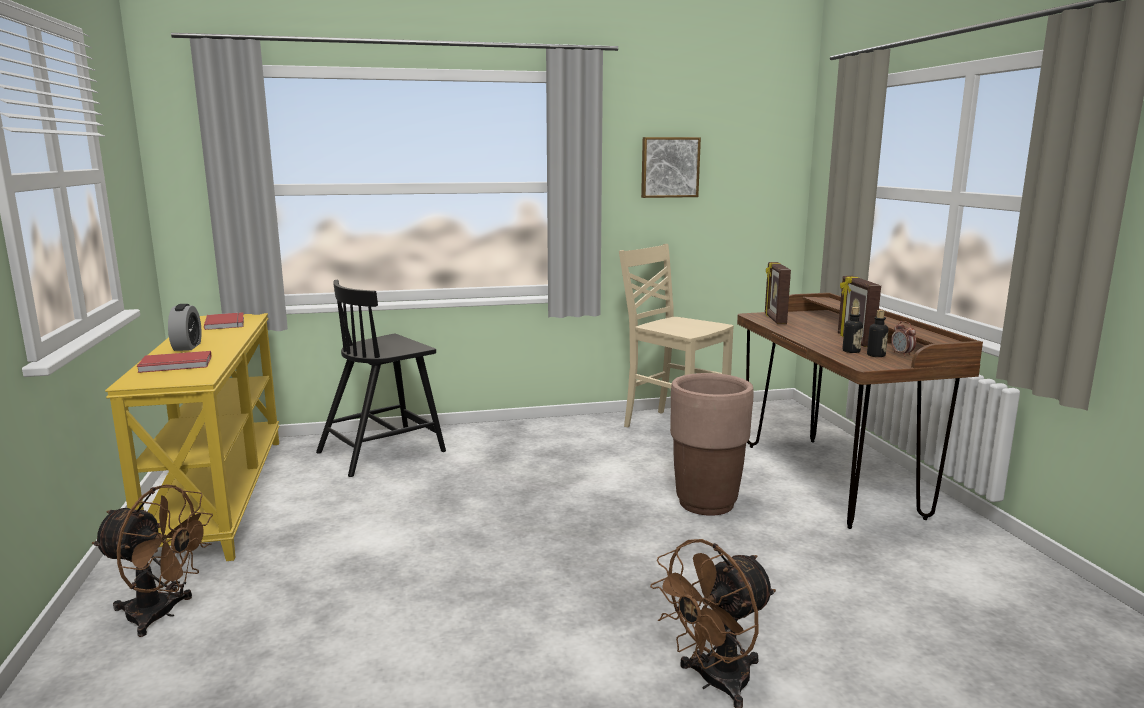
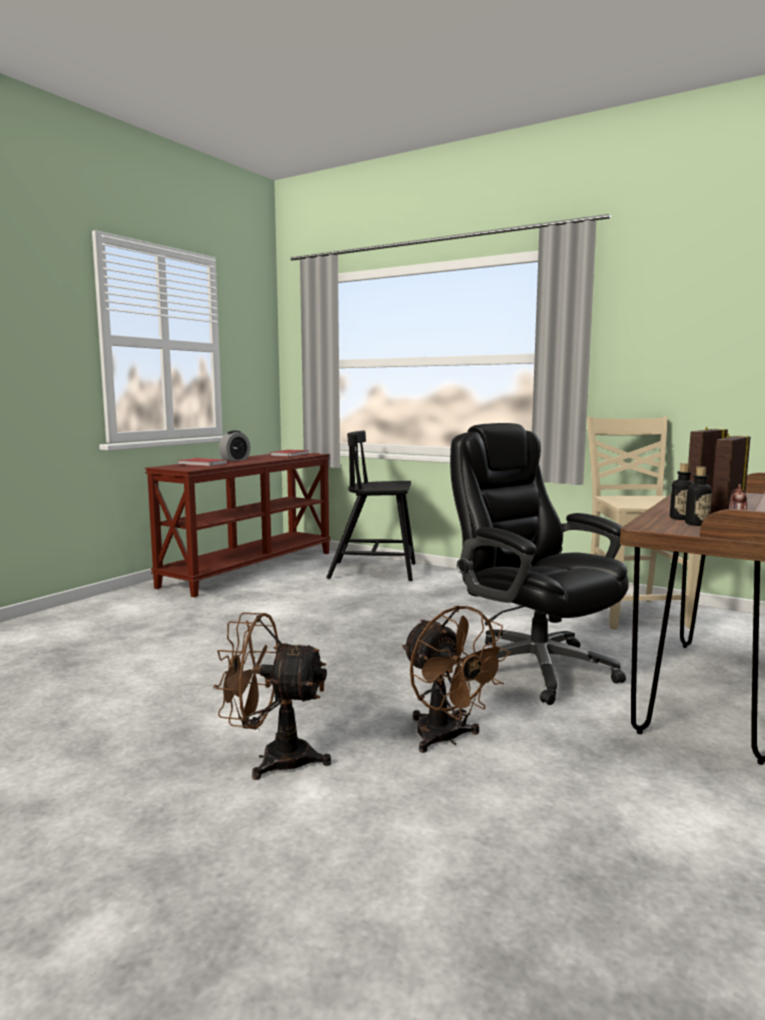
camera: 45 degrees right, 5 degrees down
(161, 615) = (124, 607): brown fan -> brown fan (446, 739)
(219, 495) = (249, 568): yellow console table -> brown console table
(669, 167) = (675, 334): picture -> none
(706, 503) = (533, 667): brown planter -> black office chair

